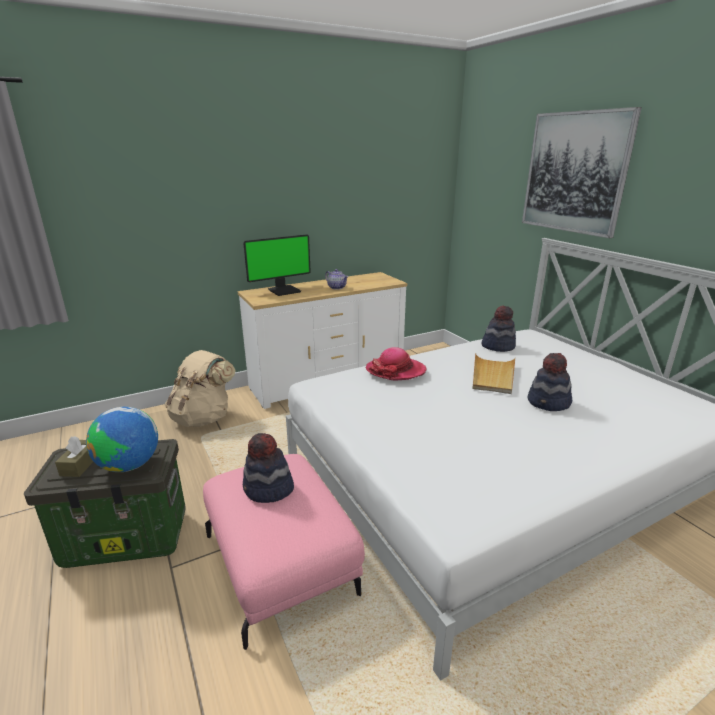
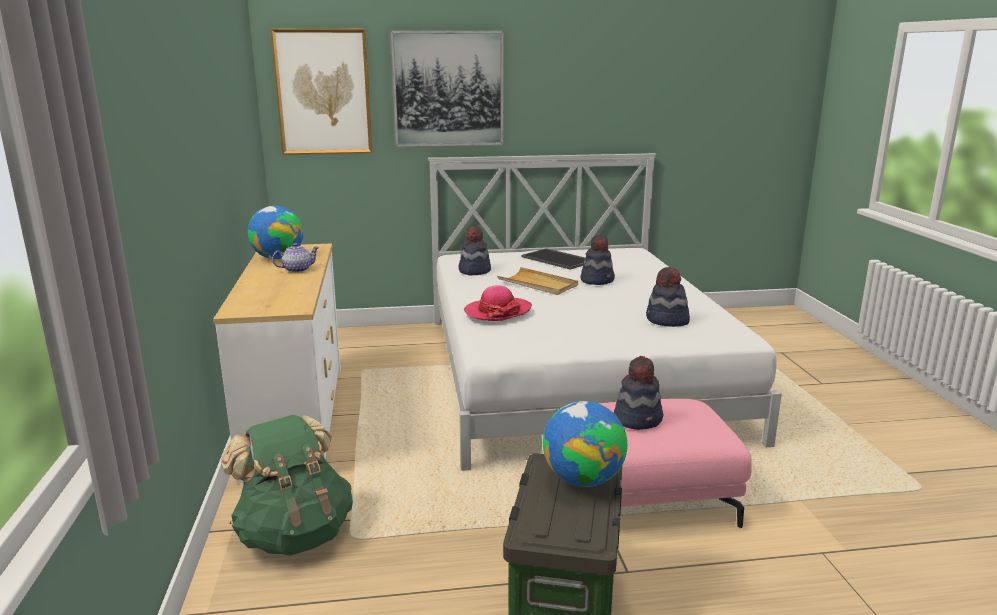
camera: 70 degrees left, 5 degrees down
(80, 464) = (564, 515): brown tissue box -> none
(203, 418) = (295, 534): beige backpack -> green backpack
(284, 290) = (263, 293): monitor -> none
(357, 279) = (278, 258): none -> globe
(459, 460) = (667, 321): none -> hat
(489, 170) = (323, 92): none -> picture
(592, 374) = (558, 259): none -> tray

